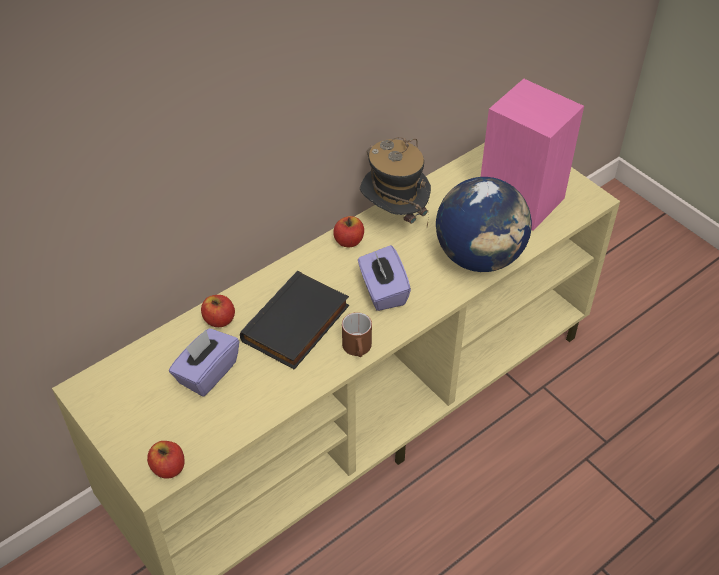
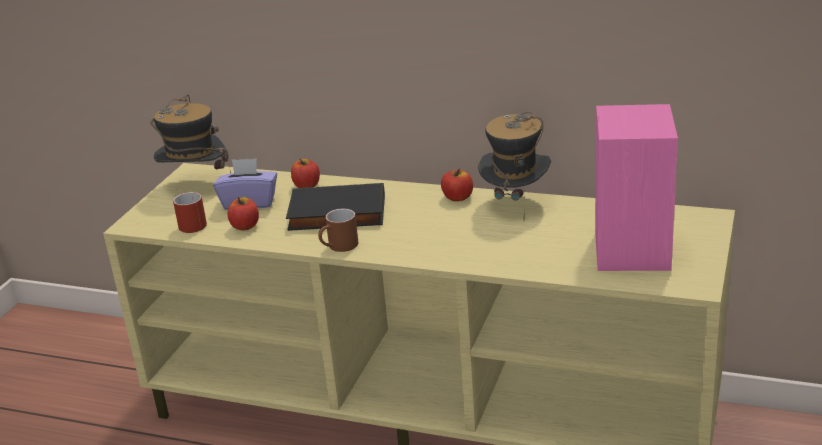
camera: 60 degrees right, 20 degrees down
(119, 397) = (196, 184): none -> hat
(168, 468) = (148, 225): apple -> apple (245, 226)
(203, 433) = (191, 223): none -> red mug
(382, 291) = (418, 232): purple tissue box -> none
(479, 257) = (521, 258): globe -> none

